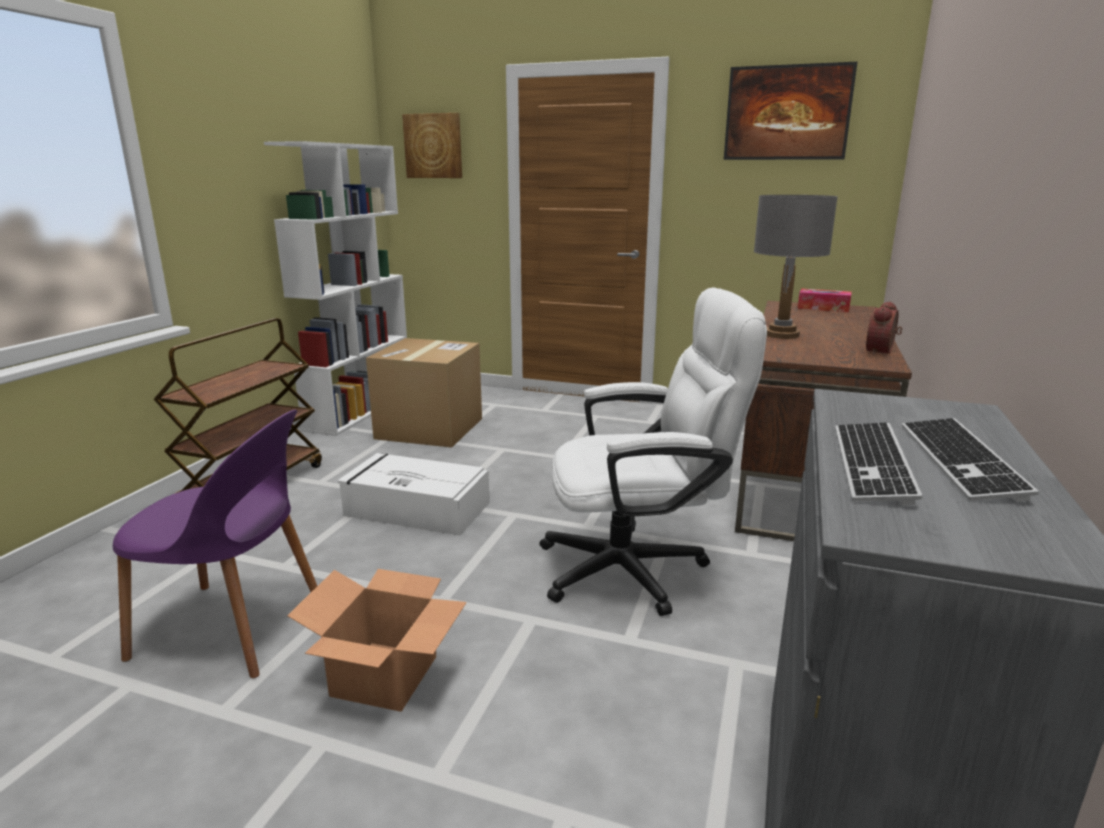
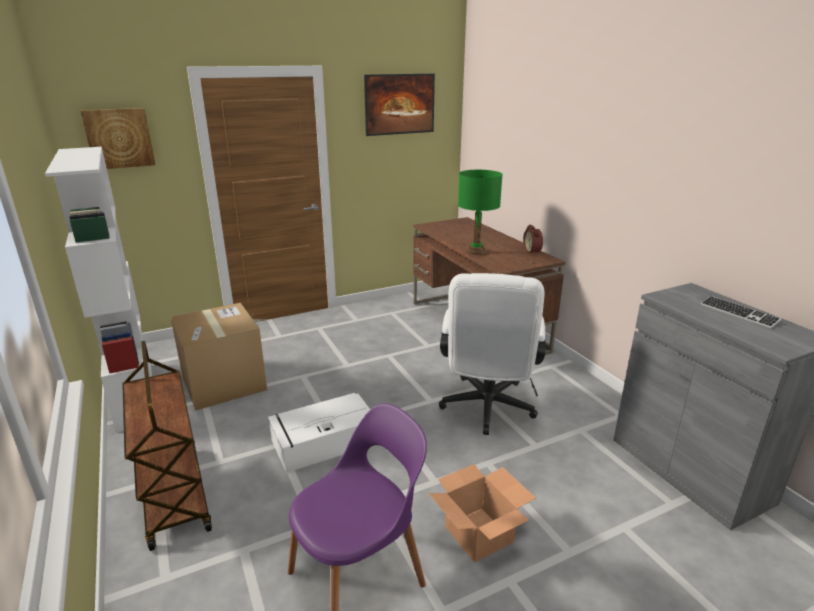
camera: 45 degrees left, 5 degrees up
(638, 568) = (486, 410): white office chair -> white office chair turned 150 degrees clockwise
(781, 335) = (476, 251): grey table lamp -> green table lamp
(823, 308) = (450, 224): tissue box -> none
(871, 464) = (730, 325): keyboard -> none

